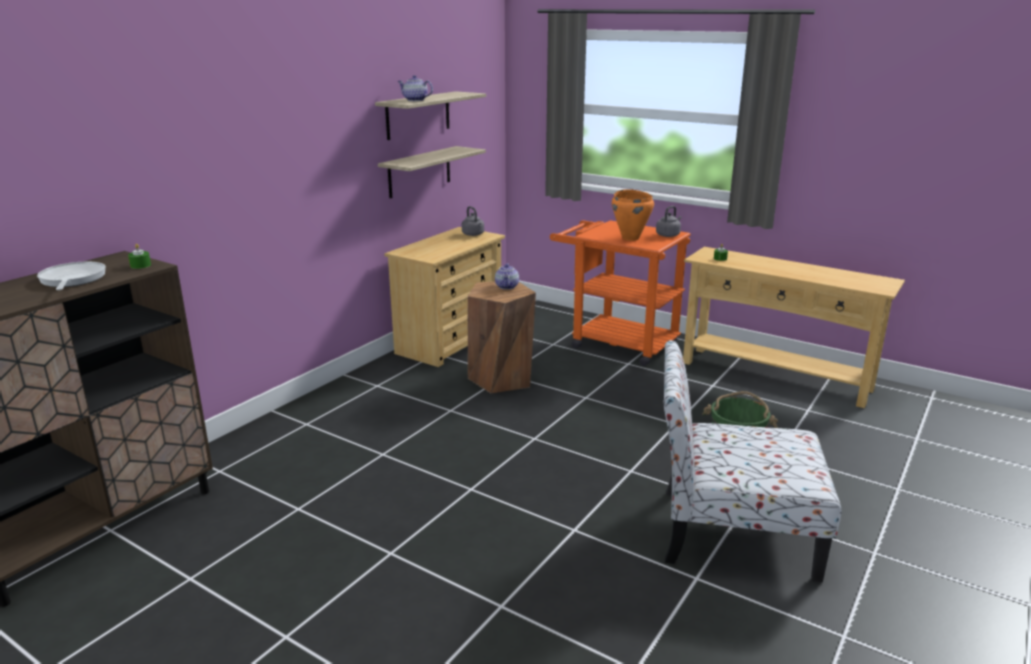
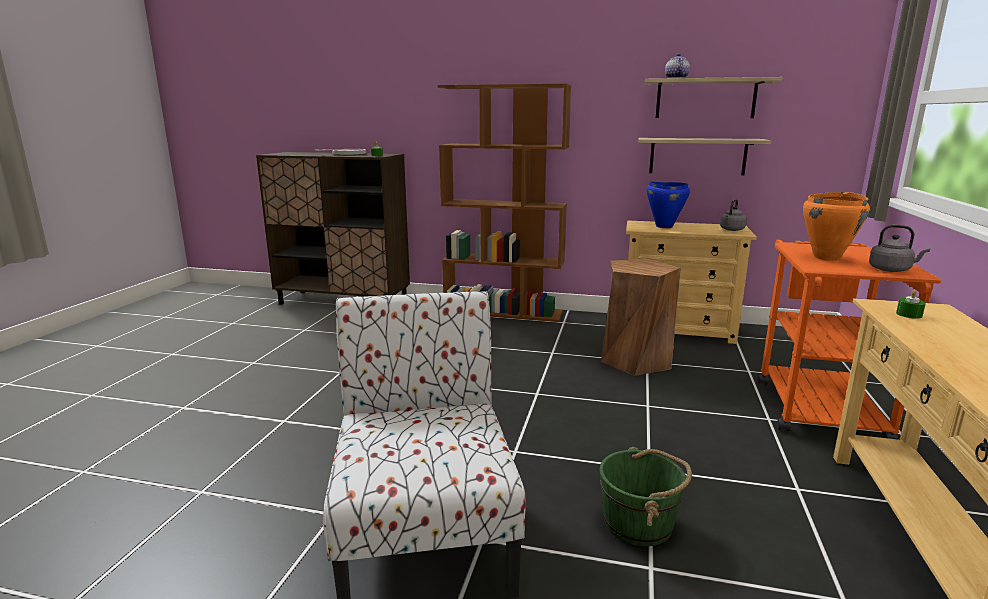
camera: 70 degrees right, 5 degrees down
(305, 410) = (504, 311): none -> brown bookcase
(432, 248) = (664, 226): none -> blue cooking pot
(507, 287) = (655, 267): teapot -> none

